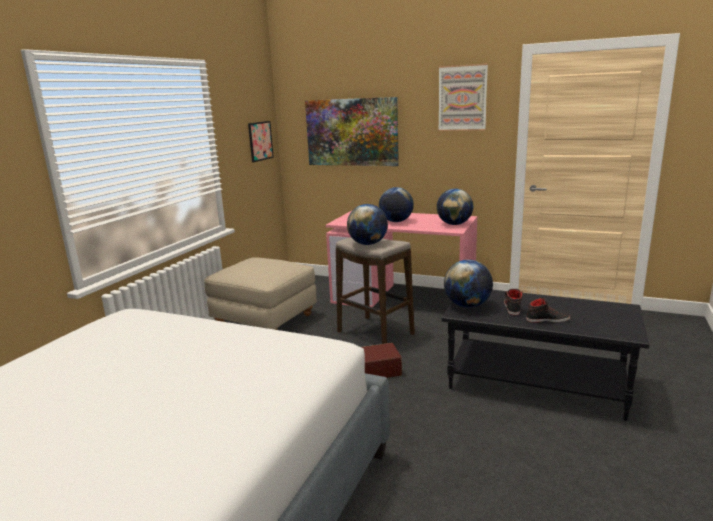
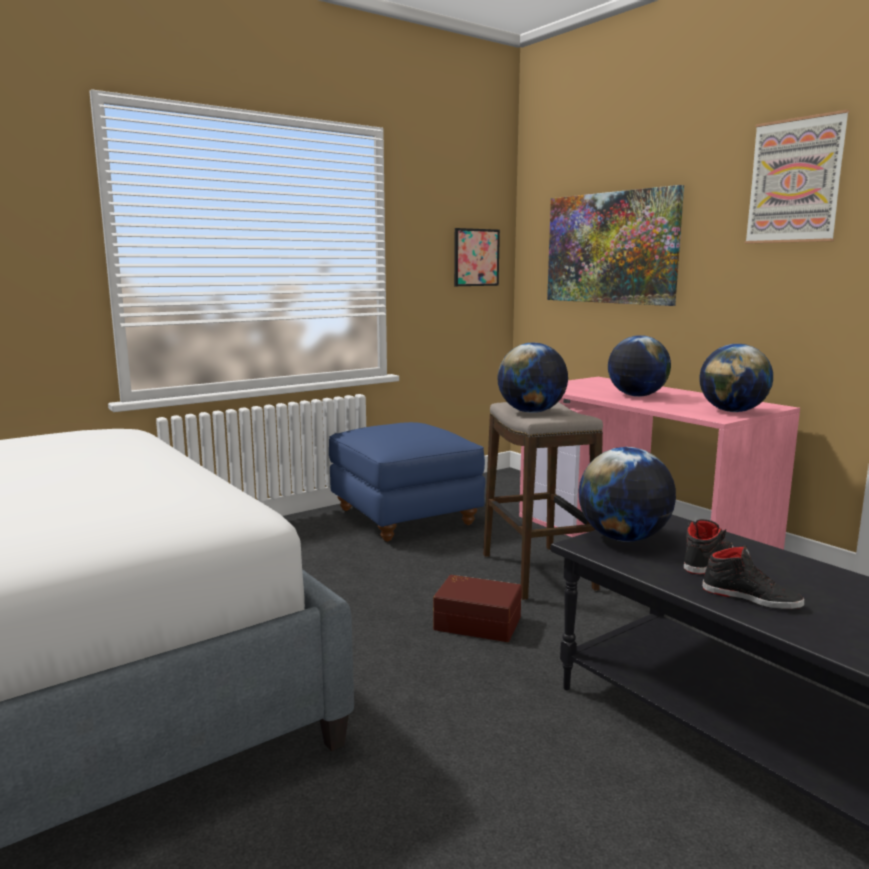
camera: 30 degrees right, 5 degrees down
(264, 321) = (404, 517): beige ottoman -> blue ottoman

